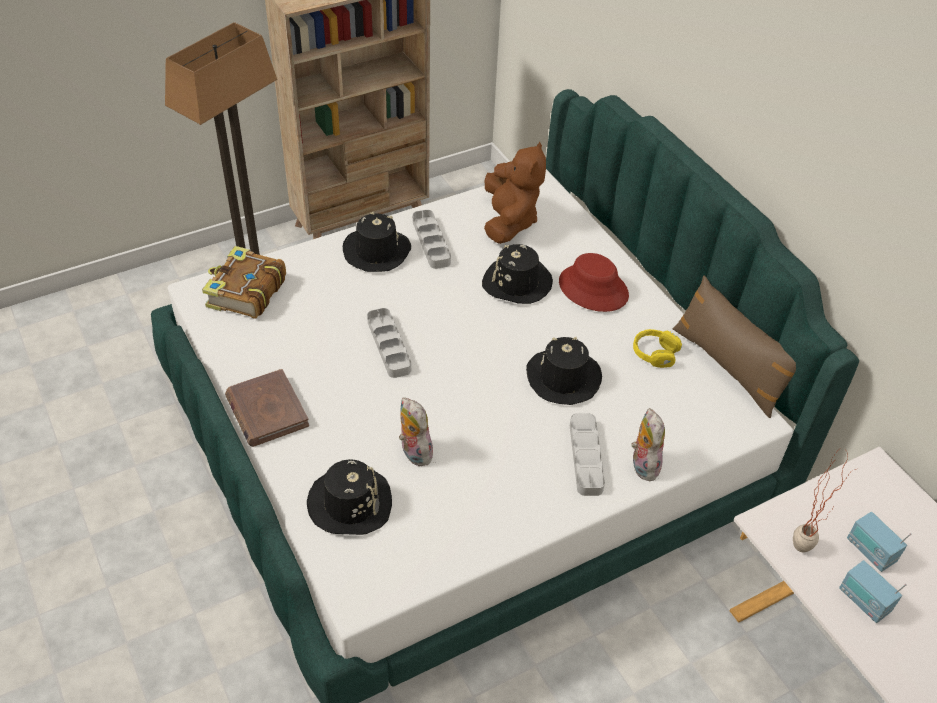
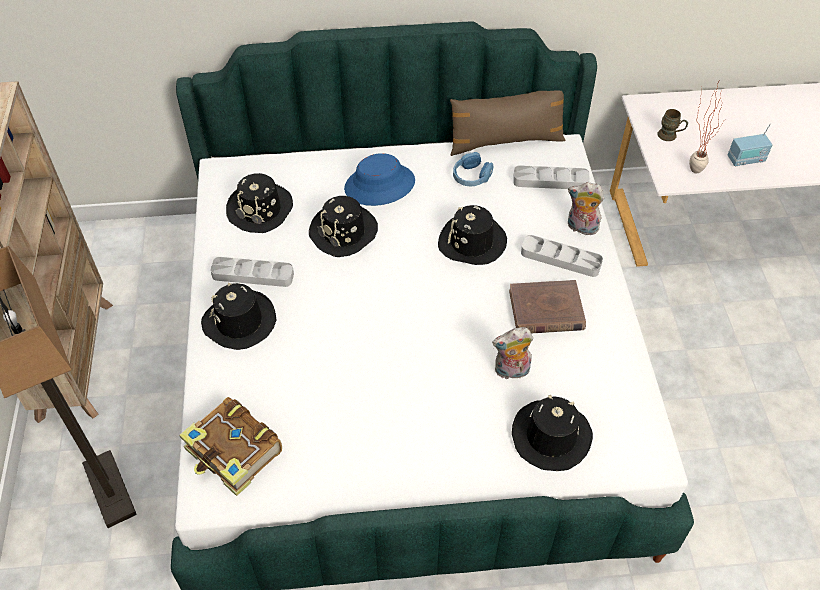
camera: 65 degrees left, 5 degrees up
(266, 411) = (412, 475): brown book -> brown book (546, 310)
(389, 346) = (374, 351): grey tray -> grey tray (550, 181)
(509, 221) = (260, 209): brown plush toy -> black hat
(593, 289) = (379, 185): red hat -> blue hat
(654, 353) = (471, 176): yellow headphones -> blue headphones
(842, 509) = (670, 136): none -> brown mug
(870, 551) = (708, 139): radio -> none

